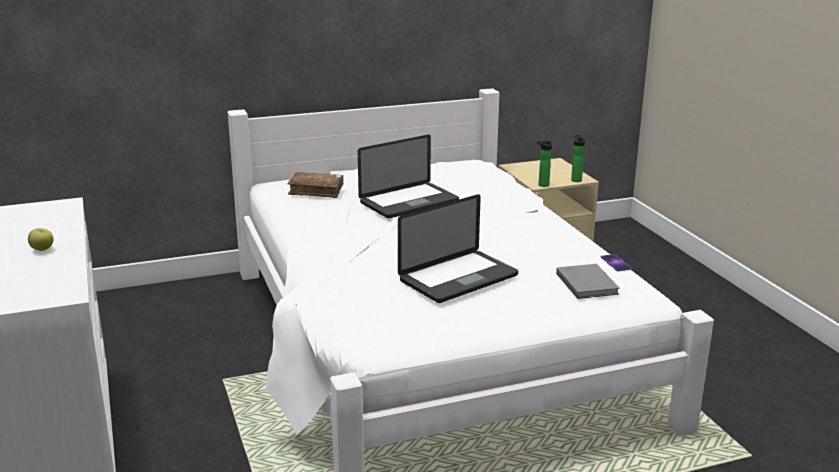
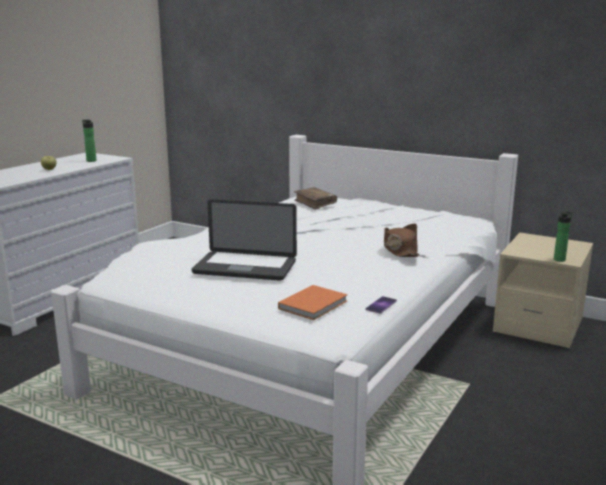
camera: 50 degrees right, 5 degrees down
(409, 202) = (348, 223): laptop -> none
(512, 212) = (400, 250): none -> brown hat
(541, 185) = (517, 253): bottle -> bottle (91, 160)
(587, 283) = (315, 304): grey book -> orange book

